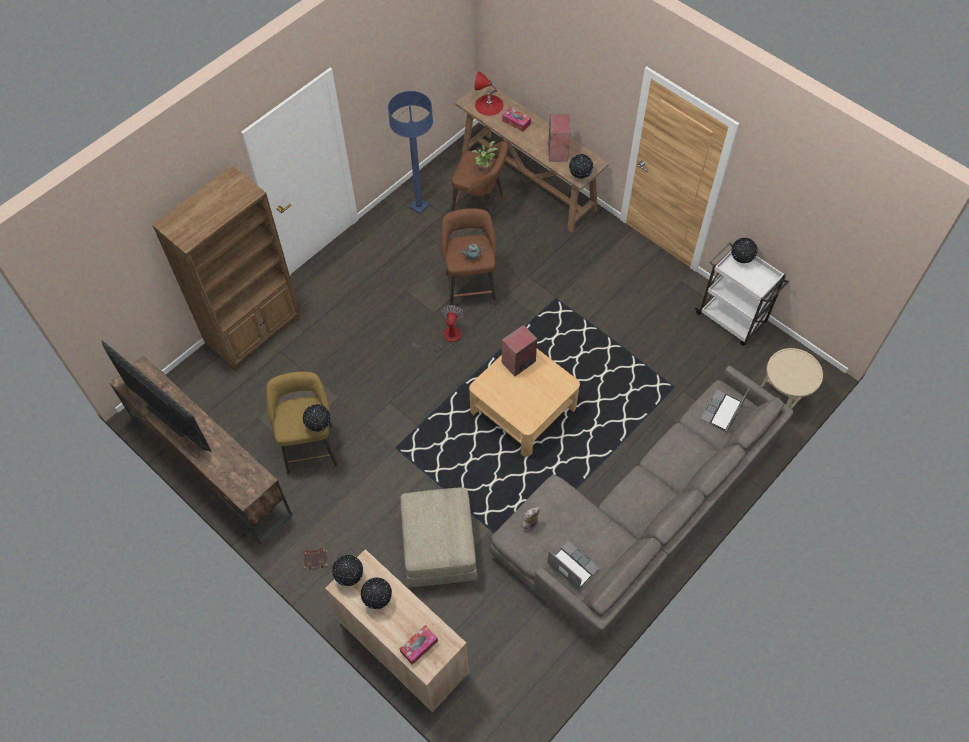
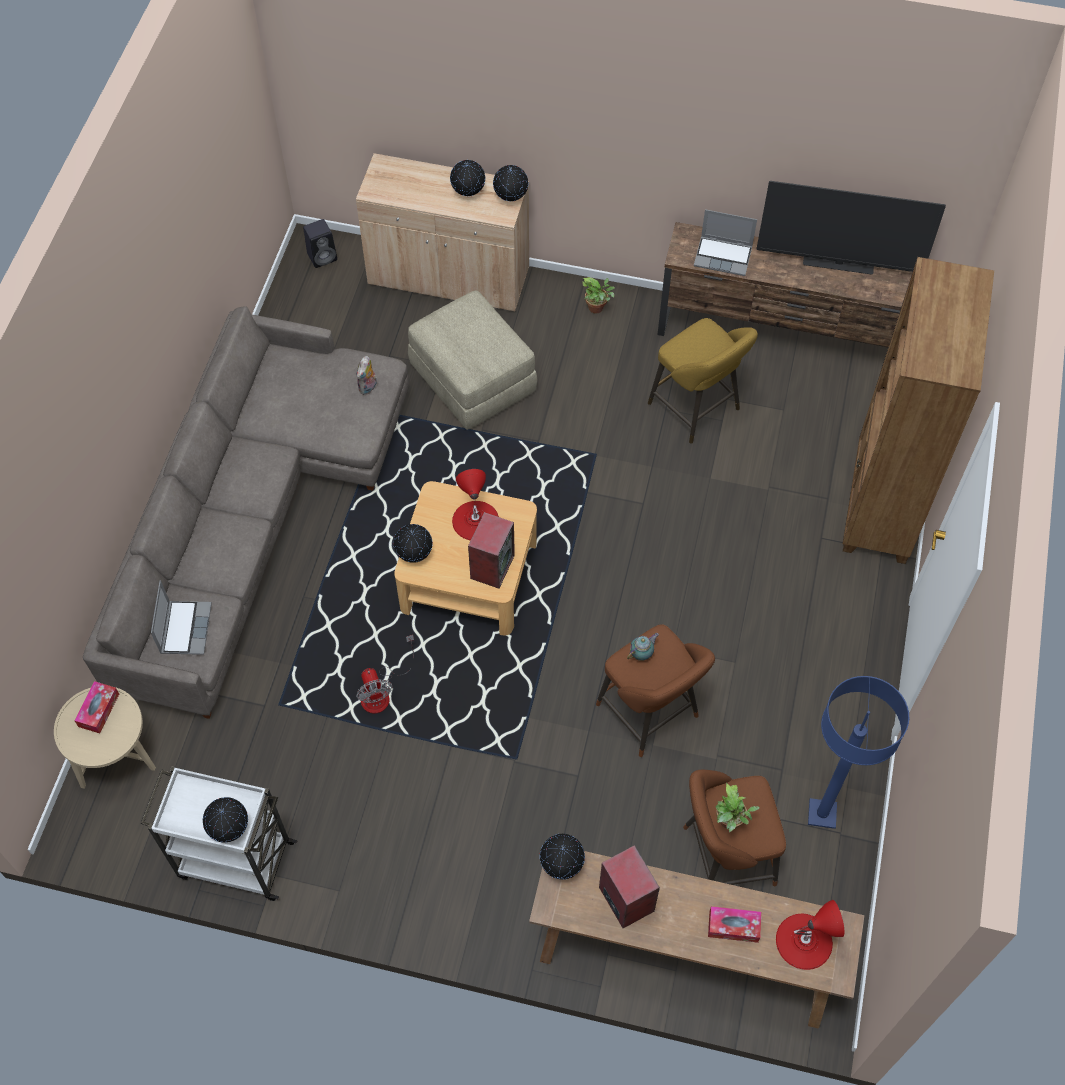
camera: 150 degrees right, 0 degrees up
(316, 558) = (597, 308): brown book -> potted plant
(319, 426) = (671, 349): globe -> globe (414, 555)
(419, 646) = (400, 176): tissue box -> tissue box (98, 710)
(446, 337) = (632, 621): fan -> fan (382, 692)
(488, 724) = (323, 256): none -> black speaker
(511, 395) = (475, 520): none -> red table lamp
(571, 566) = (296, 368): laptop -> laptop (723, 256)

